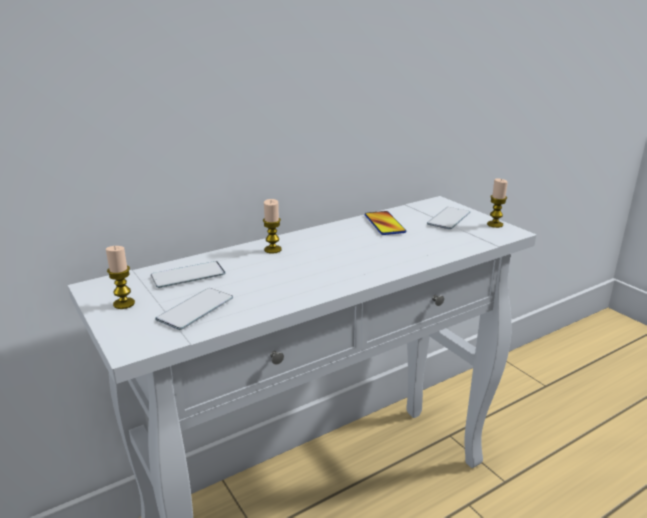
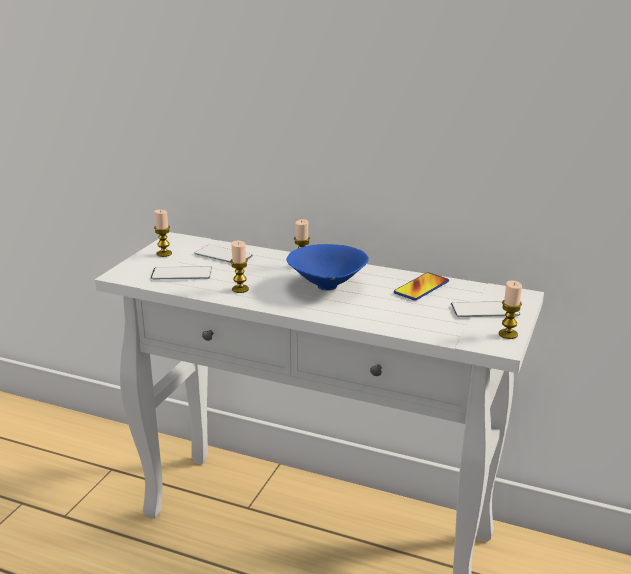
camera: 55 degrees right, 0 degrees up
(281, 291) = (240, 289): none -> candle
(335, 254) = (327, 288): none -> blue bowl

